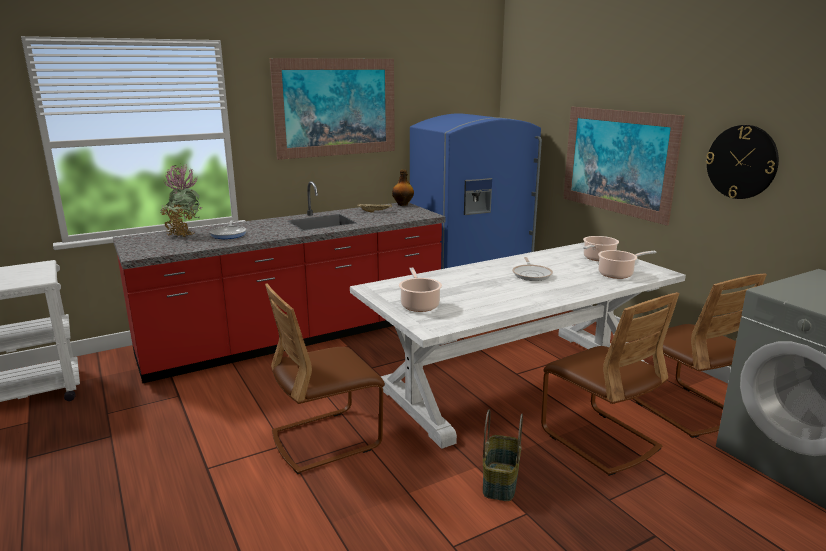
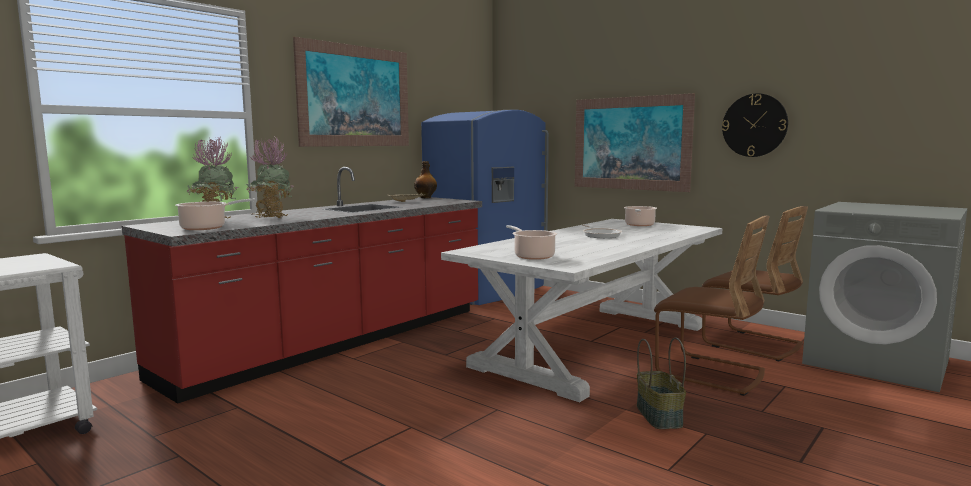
camera: 20 degrees left, 10 degrees down
(229, 234) = (271, 217): frying pan -> potted plant
(326, 439) = (454, 414): brown chair -> none
(618, 274) = (671, 231): cooking pot -> cooking pot (206, 228)

